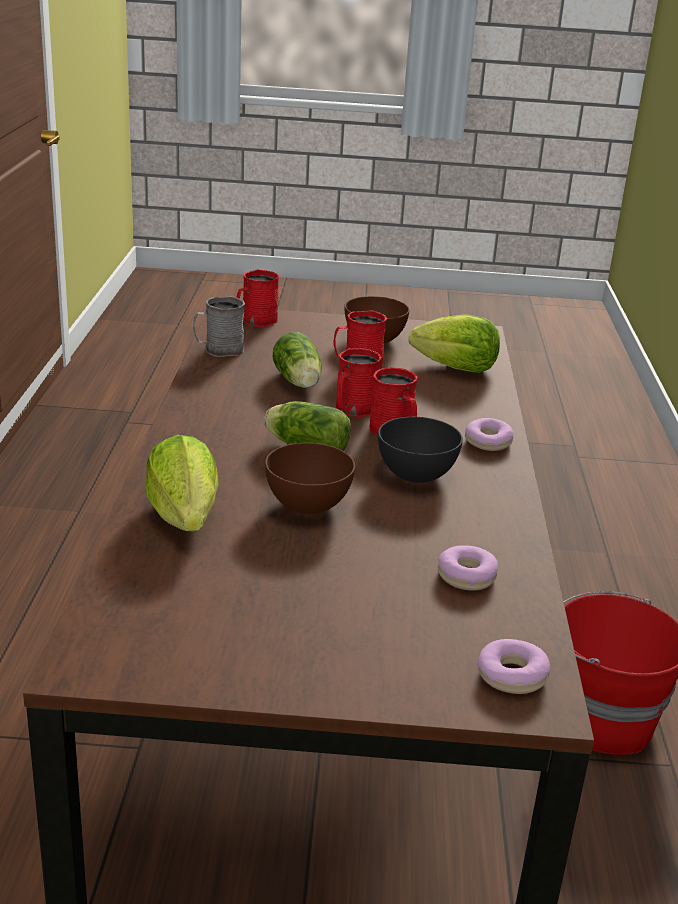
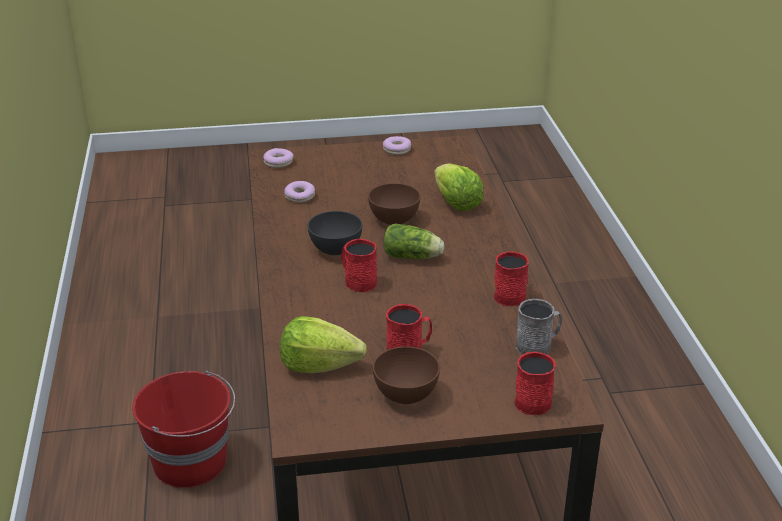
camera: 170 degrees right, 5 degrees up
(298, 382) = (448, 318): lettuce -> none
(352, 410) = (394, 297): red mug -> red mug (511, 294)
(487, 442) = (289, 284): donut -> donut (397, 150)

